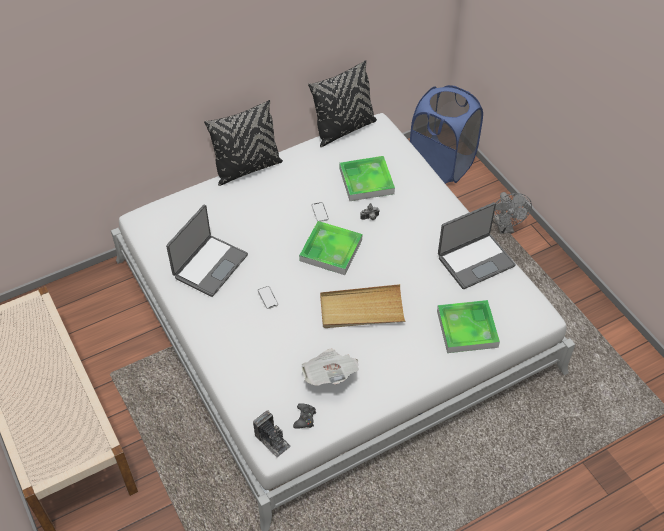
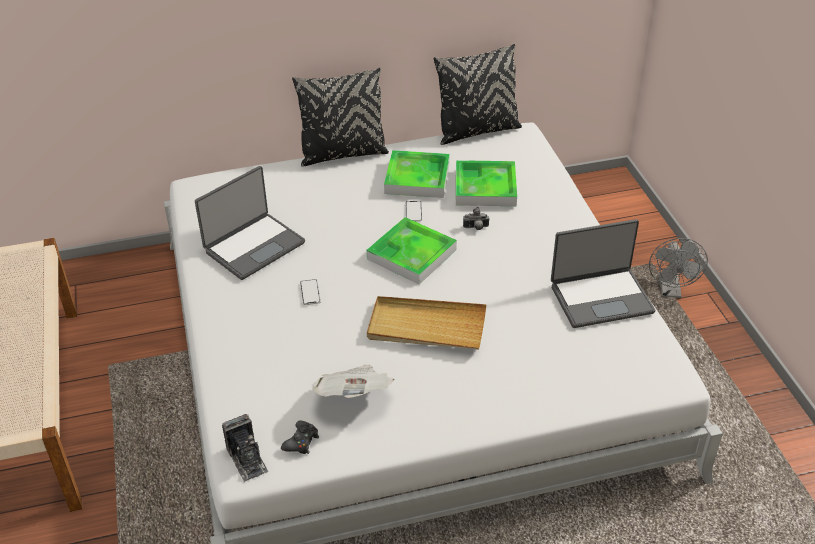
camera: 15 degrees right, 10 degrees down
(441, 165) = (606, 209): blue laundry basket -> none
(467, 329) = (563, 376): tray -> tray (417, 178)

